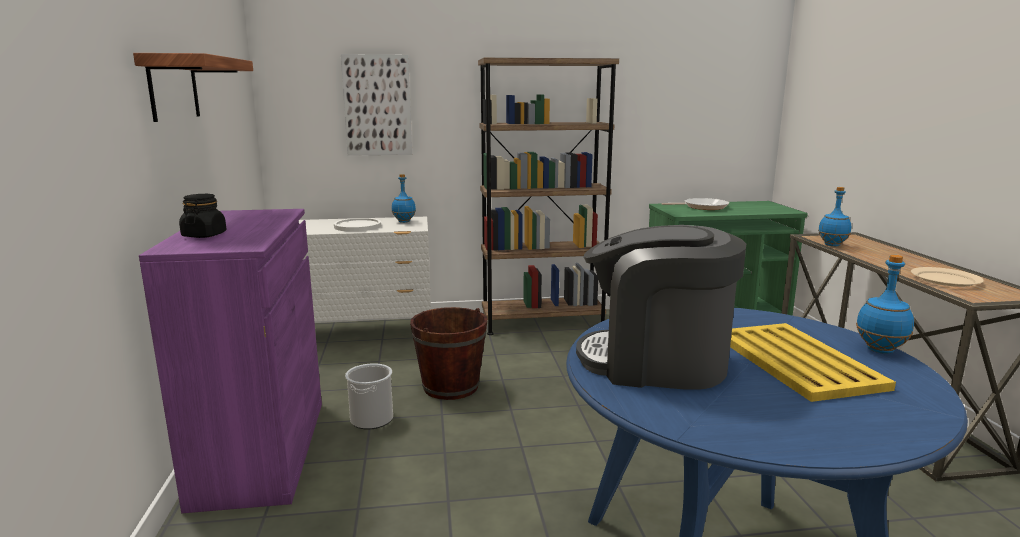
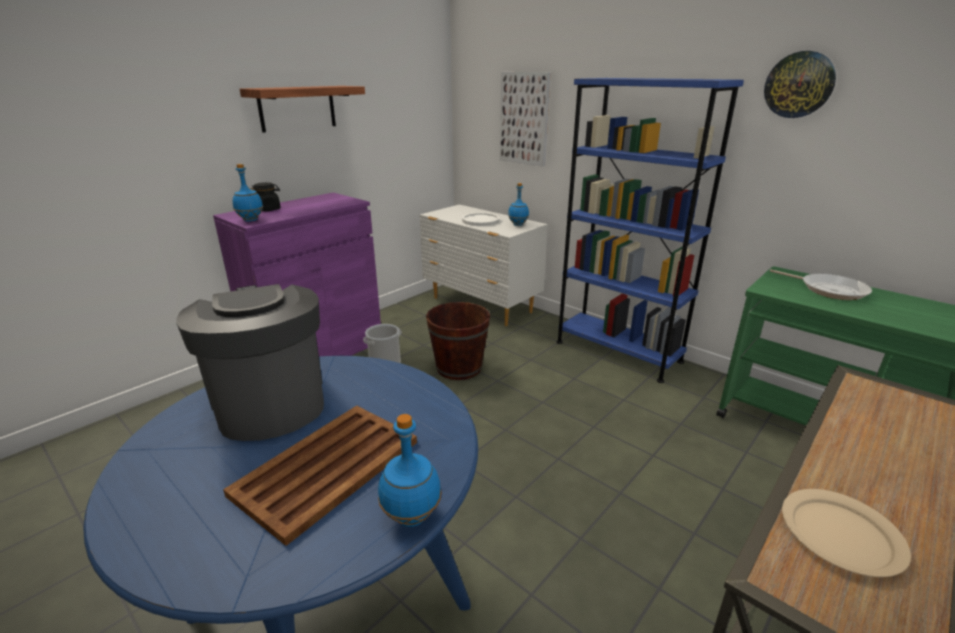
camera: 50 degrees right, 10 degrees up
(542, 322) = (617, 351): brown bookcase -> blue bookcase
(639, 64) = (799, 85): none -> wall clock
(795, 360) = (329, 467): yellow tray -> brown tray
(832, 245) = (845, 403): blue bottle -> blue bottle (251, 220)

